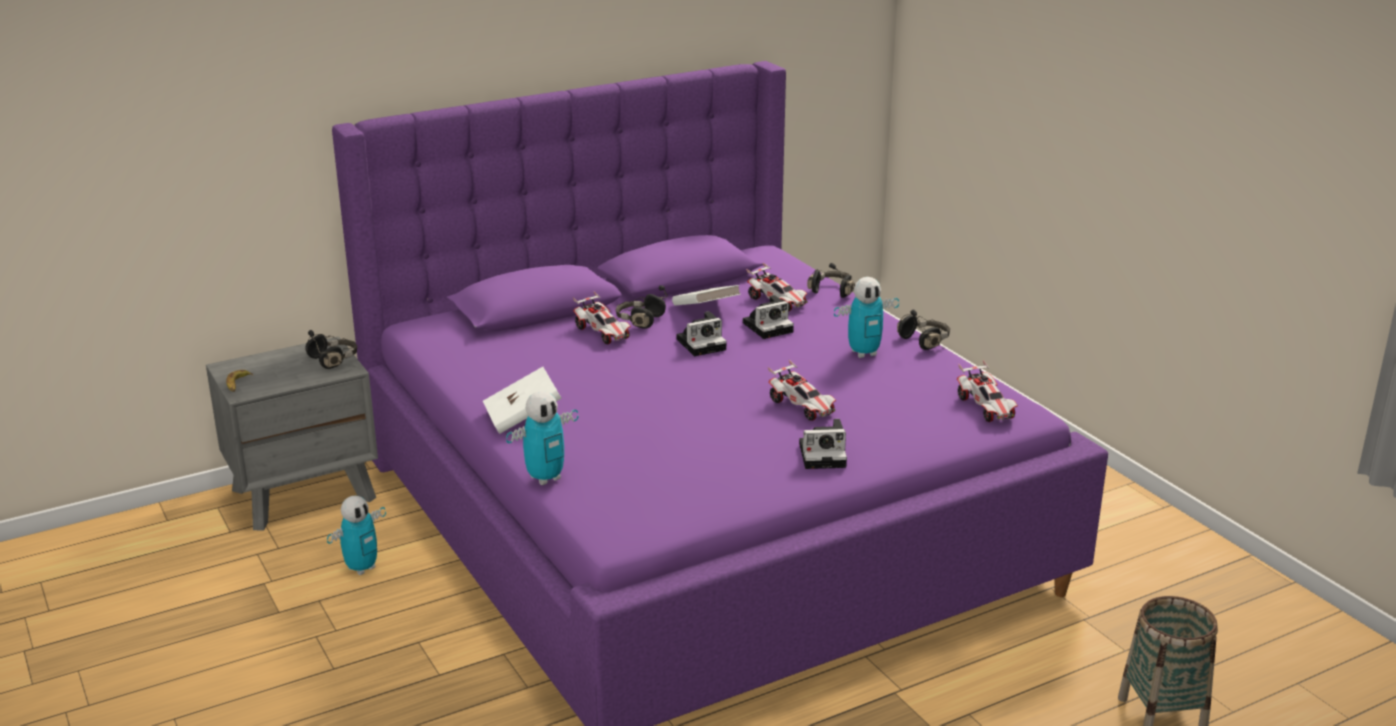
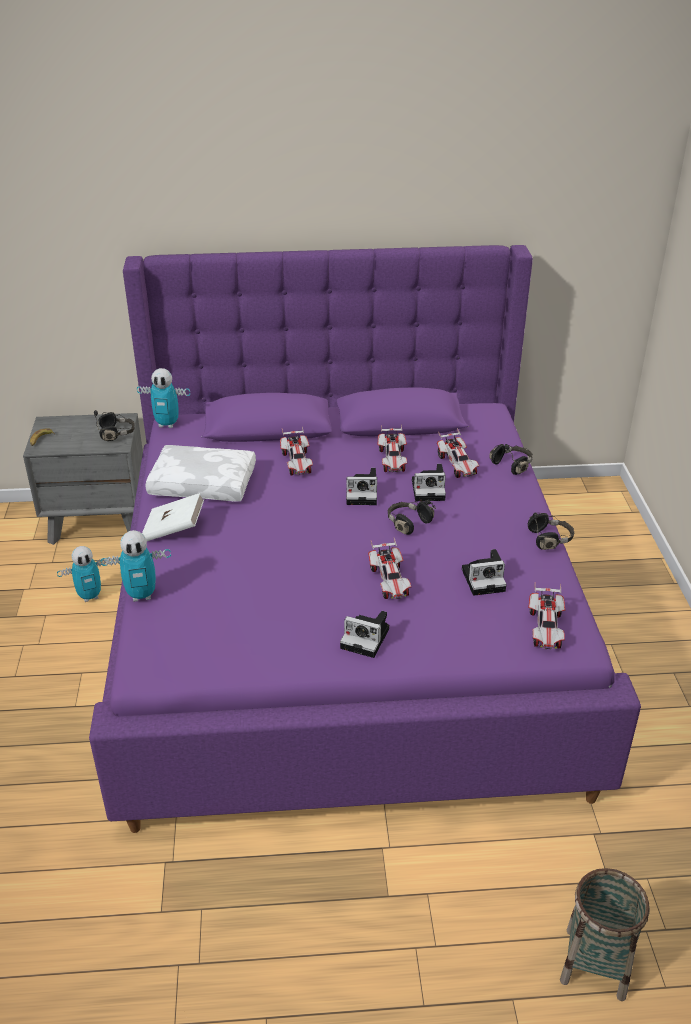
camera: 25 degrees right, 10 degrees up
(513, 371) = (204, 483): none -> white pillow
(640, 320) = (334, 457): black headphones -> black headphones (408, 523)
(705, 311) = (393, 460): white book -> toy car
(864, 353) = (486, 538): toy robot -> toy robot (167, 424)
(893, 384) = (485, 579): none -> camera

